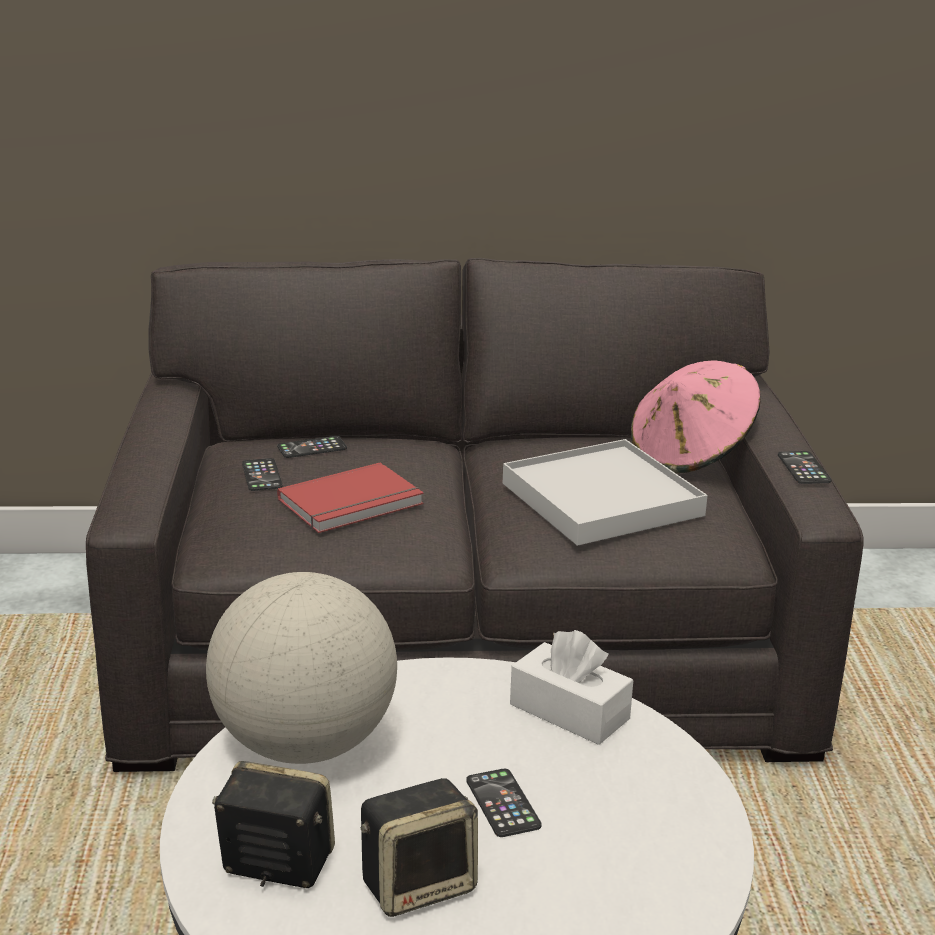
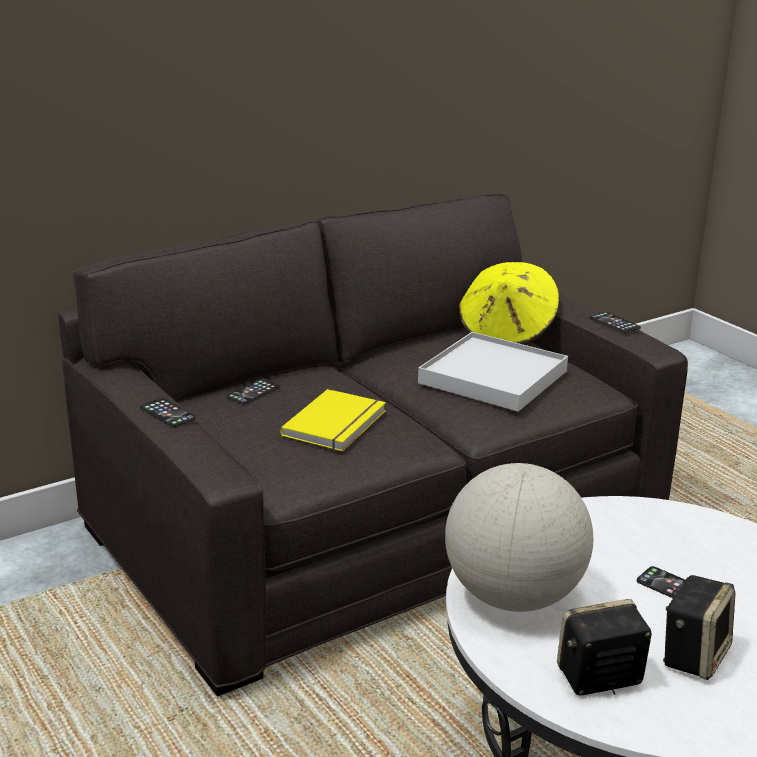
camera: 30 degrees left, 0 degrees up
(262, 475) = (244, 422): phone -> phone (167, 413)
(353, 503) = (337, 424): red book -> yellow book
(569, 712) = (637, 519): white tissue box -> none
(691, 454) = (507, 333): pink hat -> yellow hat

